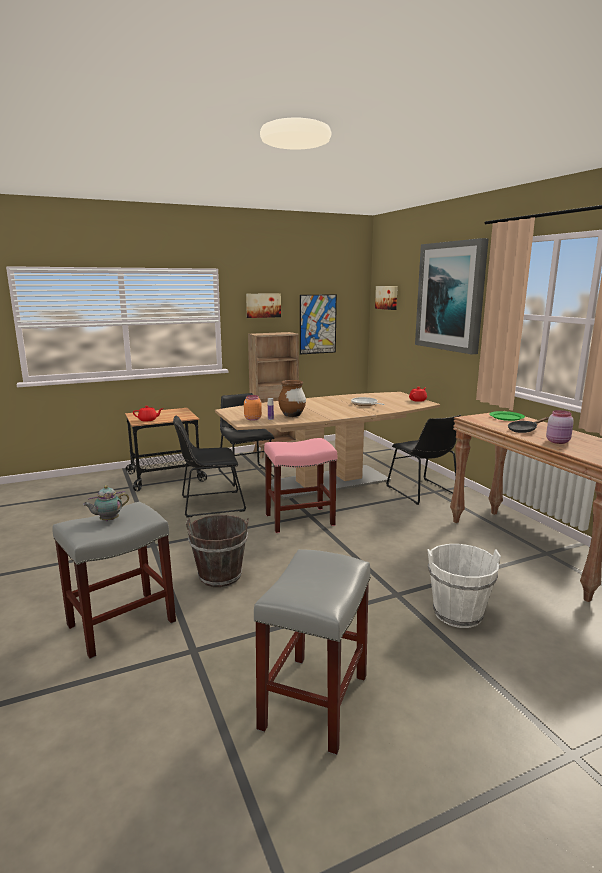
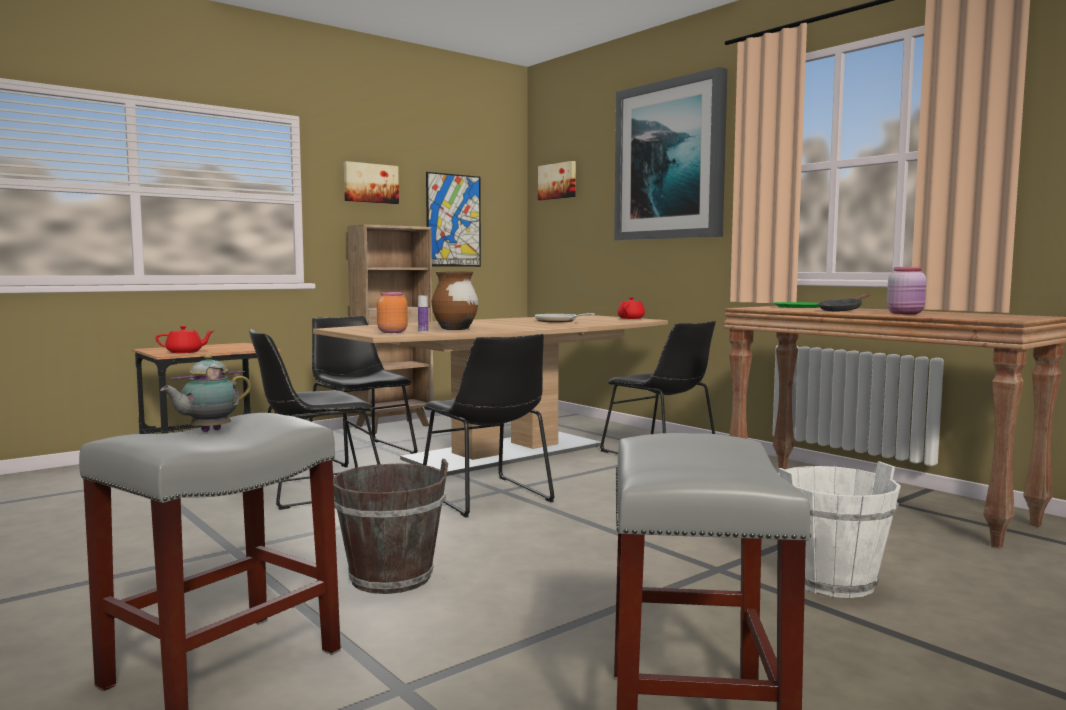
camera: 15 degrees left, 10 degrees down
(299, 520) = (488, 497): pink stool -> black chair

